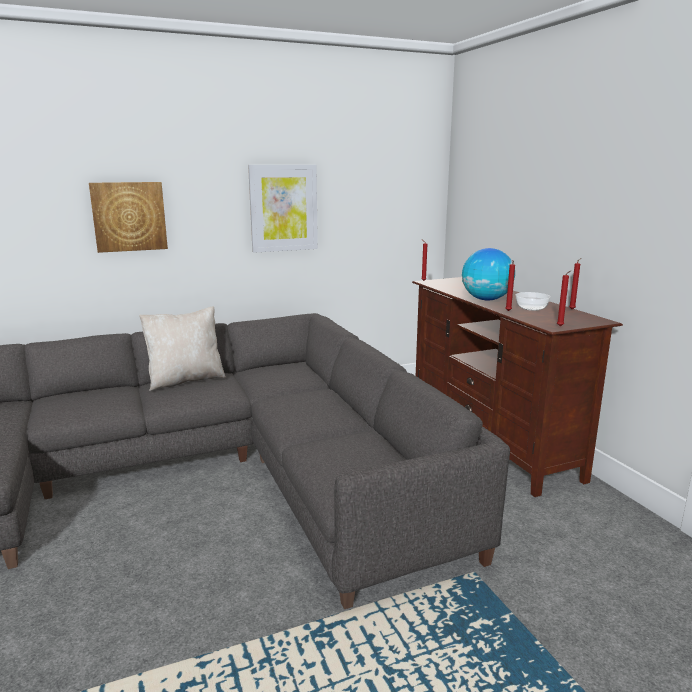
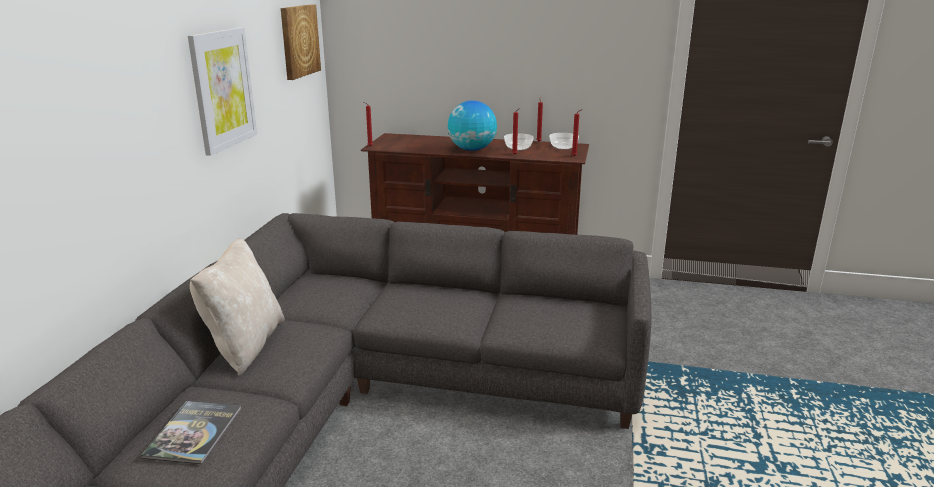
camera: 55 degrees left, 5 degrees up
(79, 401) = (194, 432): none -> book
(129, 216) = (80, 139): picture -> picture (299, 41)
(579, 318) = (563, 147): none -> bowl

